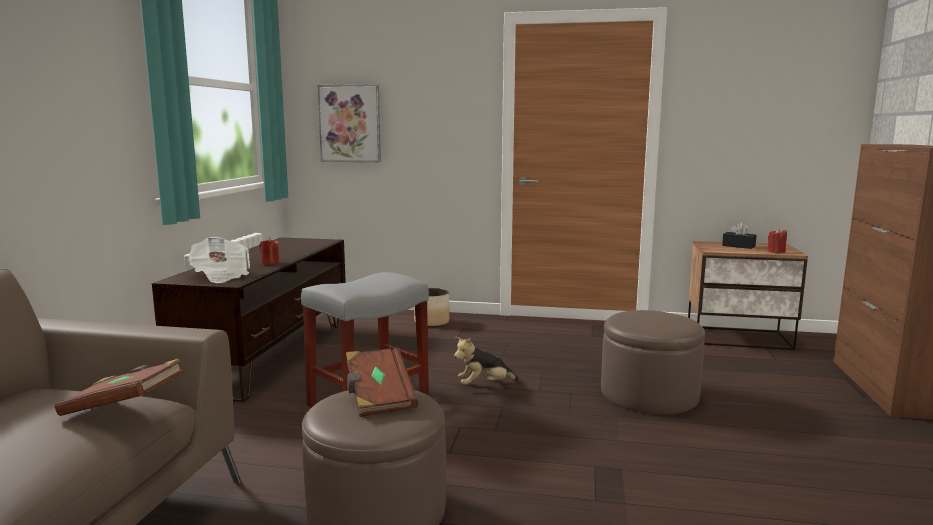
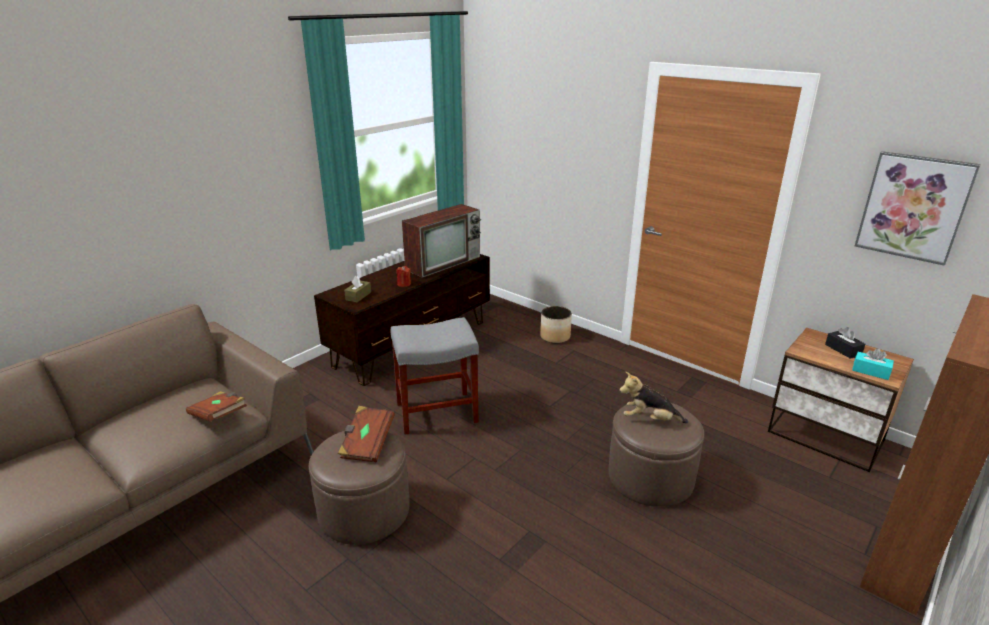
camera: 30 degrees right, 15 degrees up
(221, 276) = (358, 296): newspaper -> brown tissue box
(297, 247) = (444, 262): none -> television
(350, 123) = (516, 149): picture -> picture (913, 207)
(484, 385) = (529, 422): plush toy -> plush toy (649, 419)
(776, 251) = (870, 371): red candle -> turquoise tissue box

